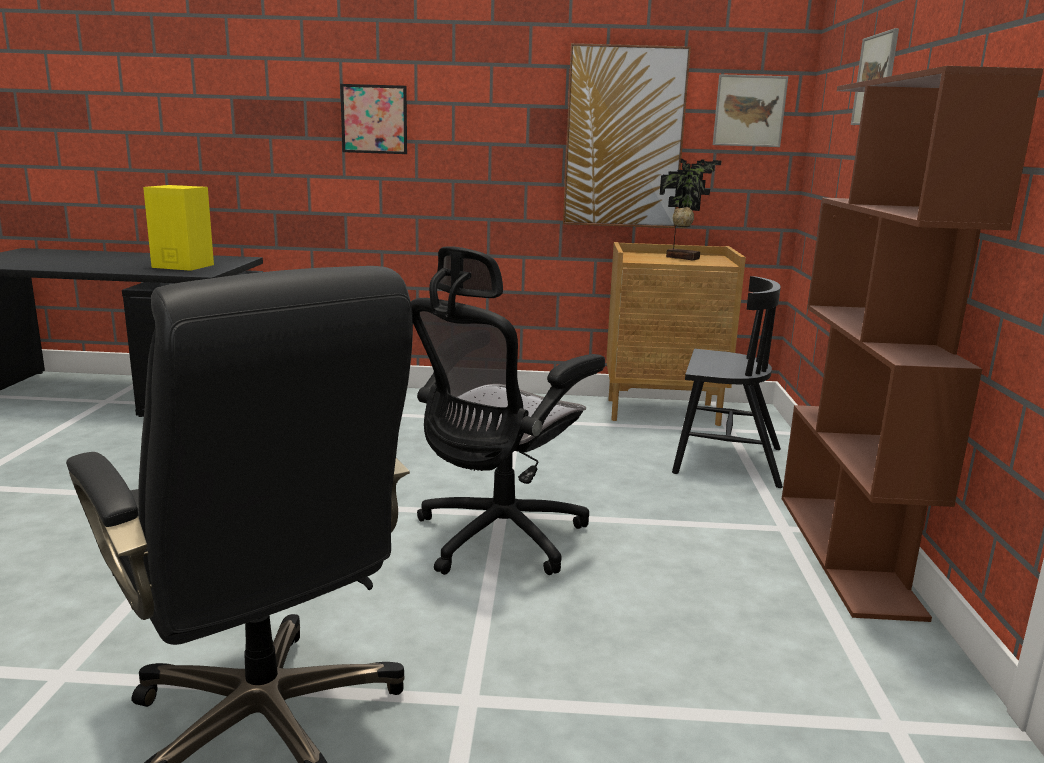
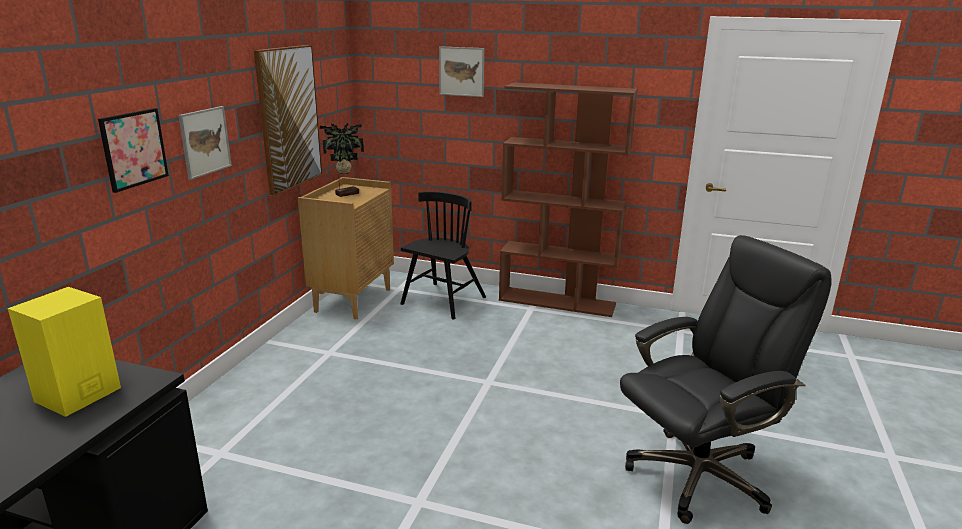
camera: 75 degrees left, 5 degrees up
(500, 538) = (521, 387): office chair -> none
(749, 111) = (335, 84): picture -> picture (205, 141)

